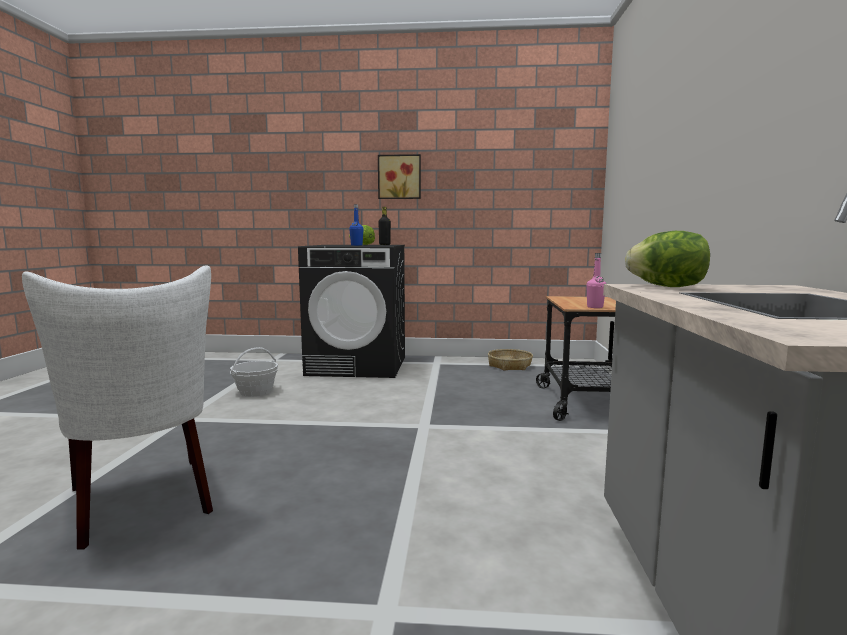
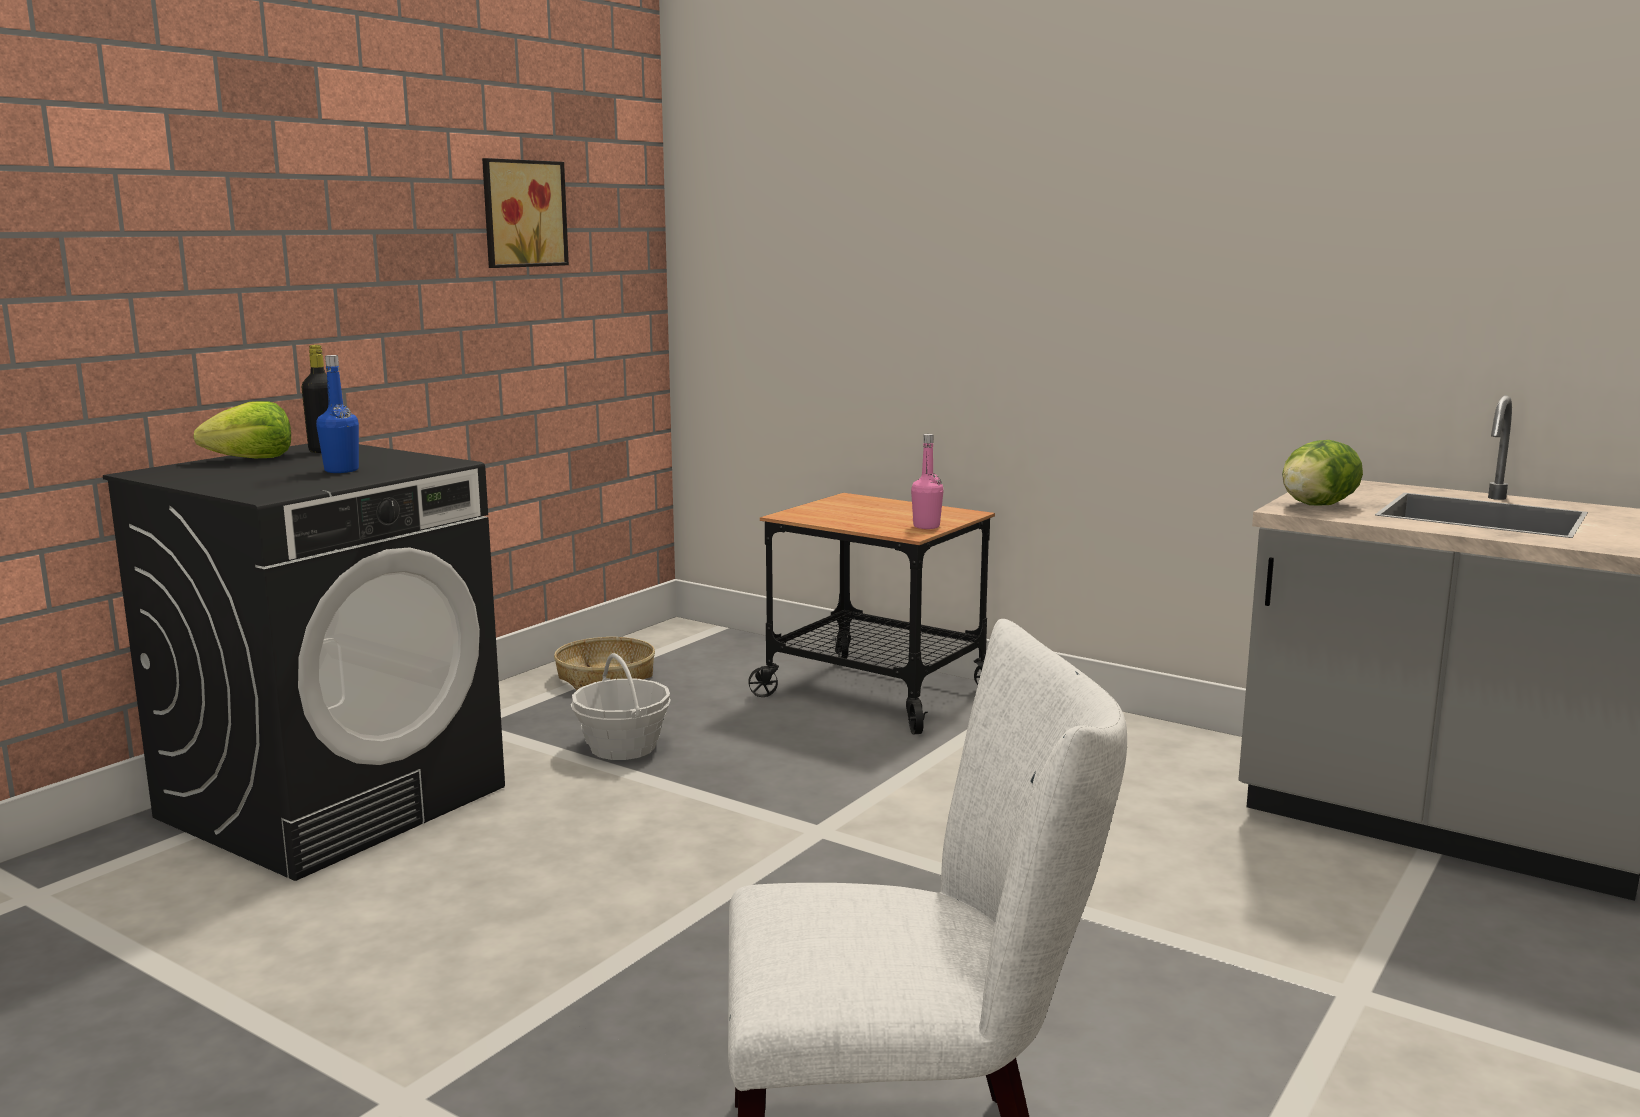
camera: 60 degrees left, 5 degrees up
(255, 391) = (326, 965): basket -> basket (623, 747)
(399, 177) = (292, 252): picture -> picture (521, 213)

